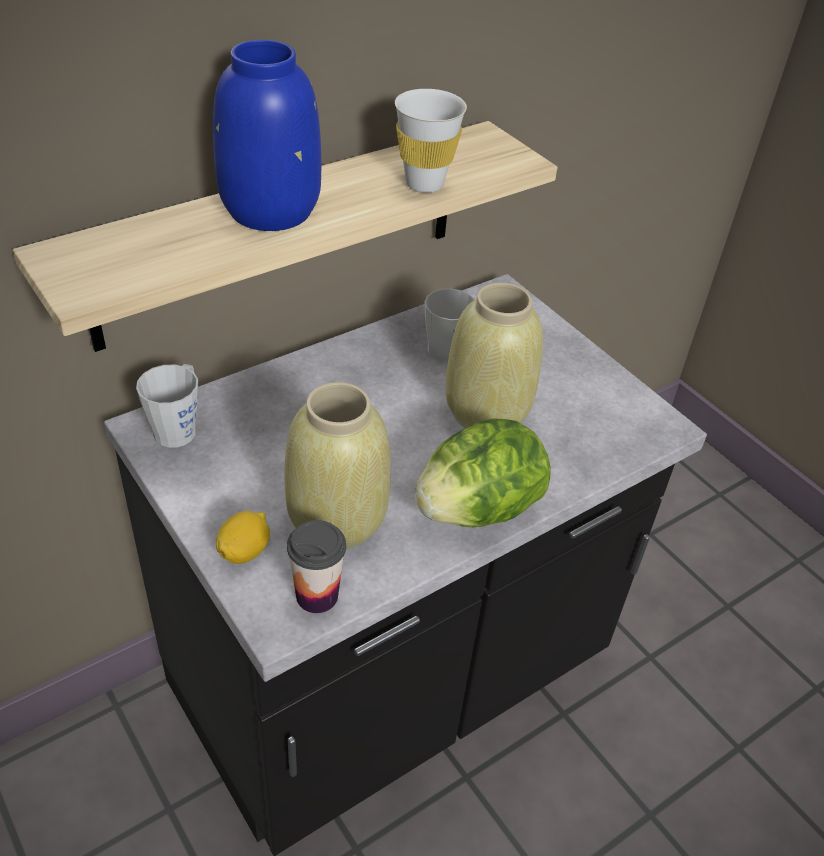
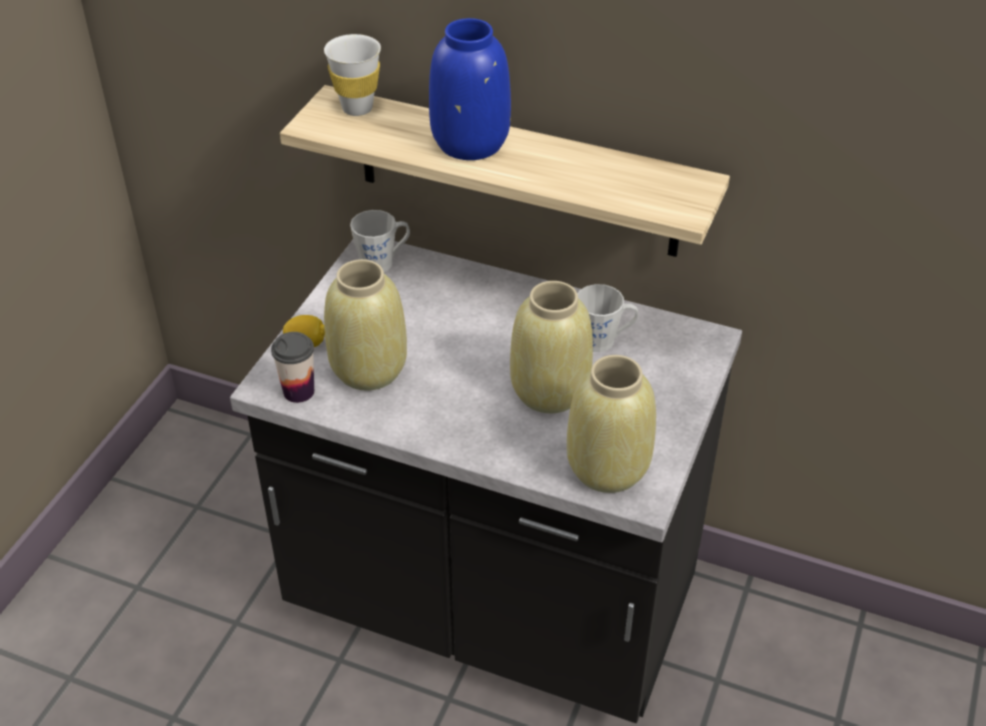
camera: 60 degrees right, 0 degrees up
(424, 184) = (586, 185): white cup -> white cup (357, 108)
(478, 509) = (442, 430): lettuce -> none
(612, 427) = (607, 467): none -> beige vase

